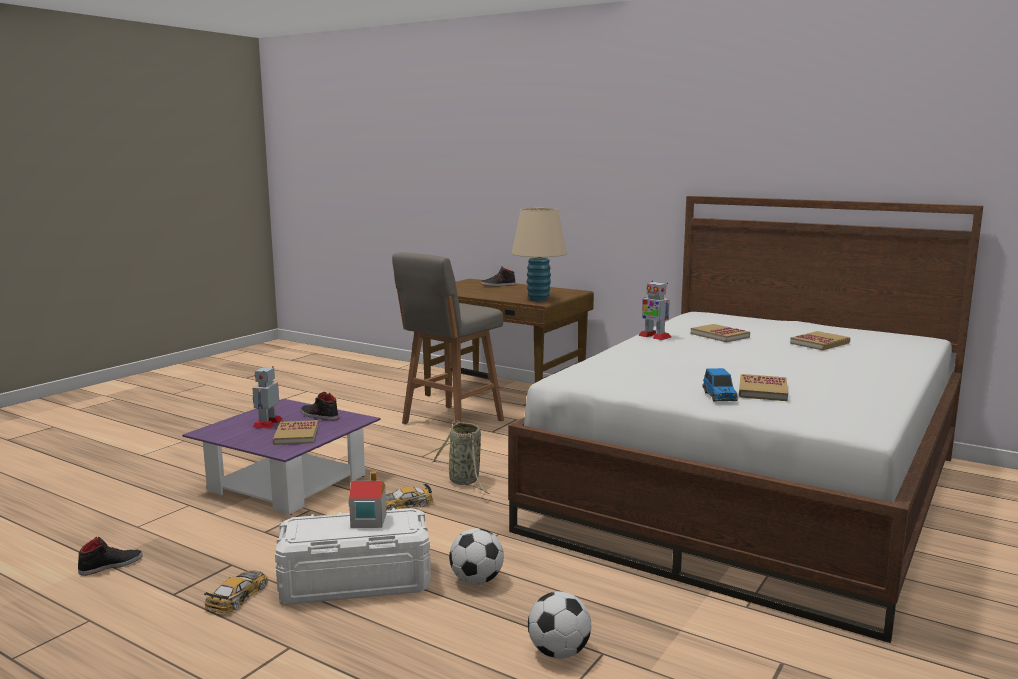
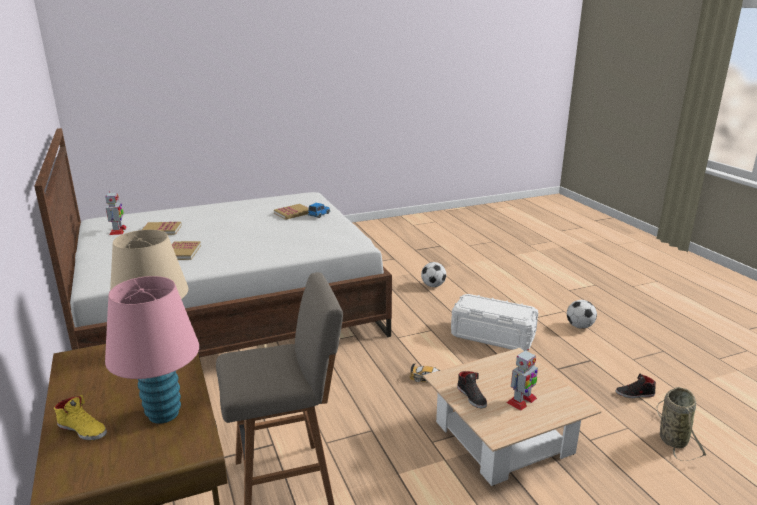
camera: 145 degrees left, 10 degrees up
(238, 596) = (555, 347): toy car -> none
(288, 483) = (503, 437): purple coffee table -> beige coffee table
(296, 435) = (502, 373): book -> none
(368, 520) = (486, 307): toy house -> none
(465, 481) = (371, 384): basket -> basket (672, 438)
(471, 291) = (163, 414): none -> pink table lamp
(477, 580) = (435, 318): football -> football (579, 326)
(498, 285) = (83, 429): black shoe -> yellow shoe
(654, 336) = (220, 263): toy robot -> toy robot (118, 231)

